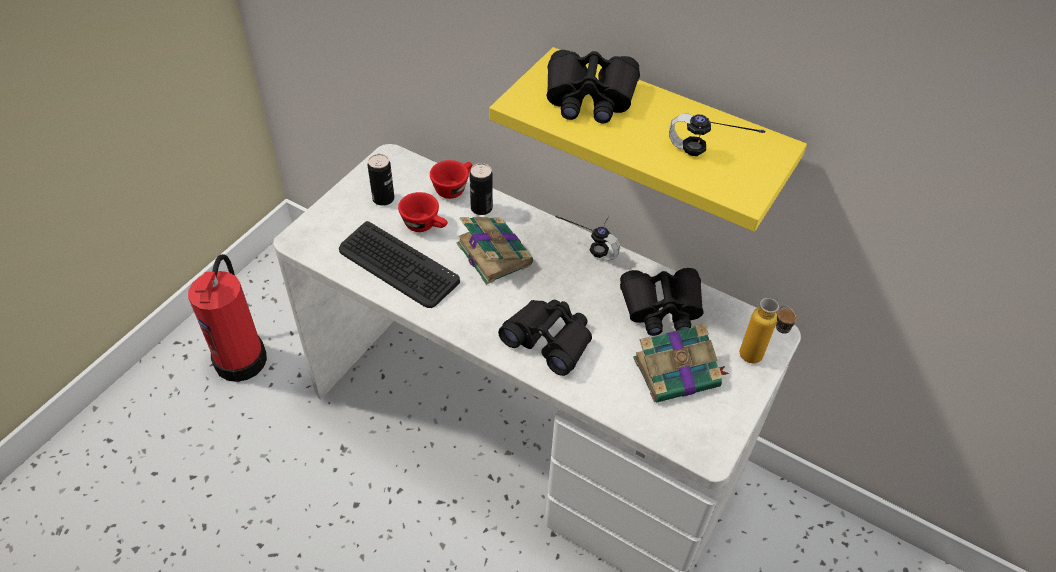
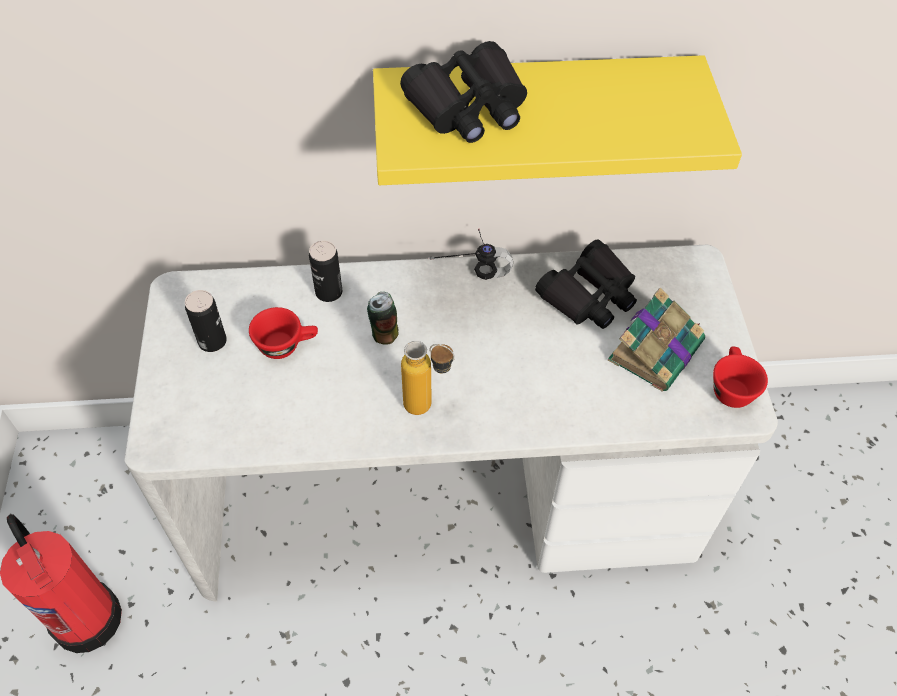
camera: 35 degrees left, 5 degrees up
(397, 266) = (298, 407): keyboard -> none
(453, 187) = (279, 286): red cup -> red cup (730, 387)
(493, 253) = (384, 333): book -> can
(549, 340) = (519, 391): black binoculars -> none
(705, 161) = (641, 119): headphones -> none
(757, 362) = (710, 297): bottle -> bottle (428, 408)

